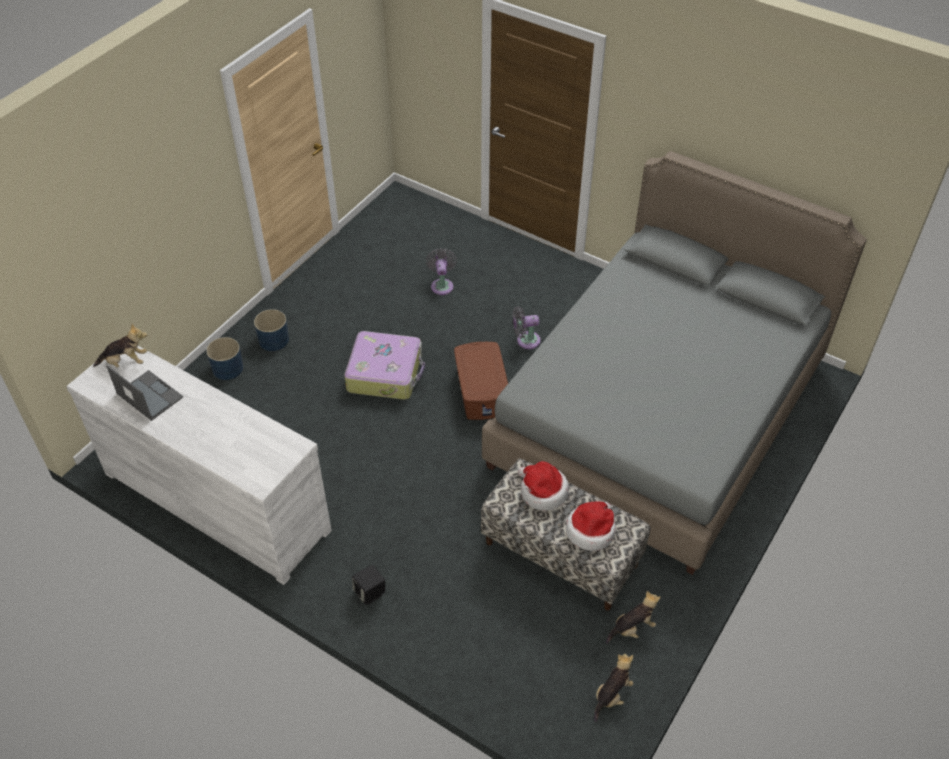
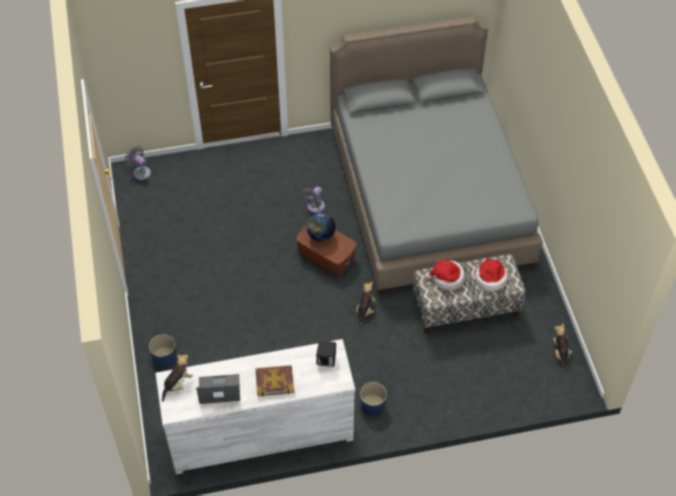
camera: 45 degrees left, 5 degrees up
(202, 430) = (274, 381): none -> book
(274, 340) = (169, 319): blue planter -> blue planter (372, 405)
(370, 593) = (400, 405): black speaker -> black speaker (326, 360)
(385, 373) = (261, 286): suitcase -> none
(442, 285) = (227, 209): grey fan -> grey fan (140, 172)
(482, 361) = (321, 235): none -> globe
(632, 628) = (535, 315): plush toy -> plush toy (365, 310)

